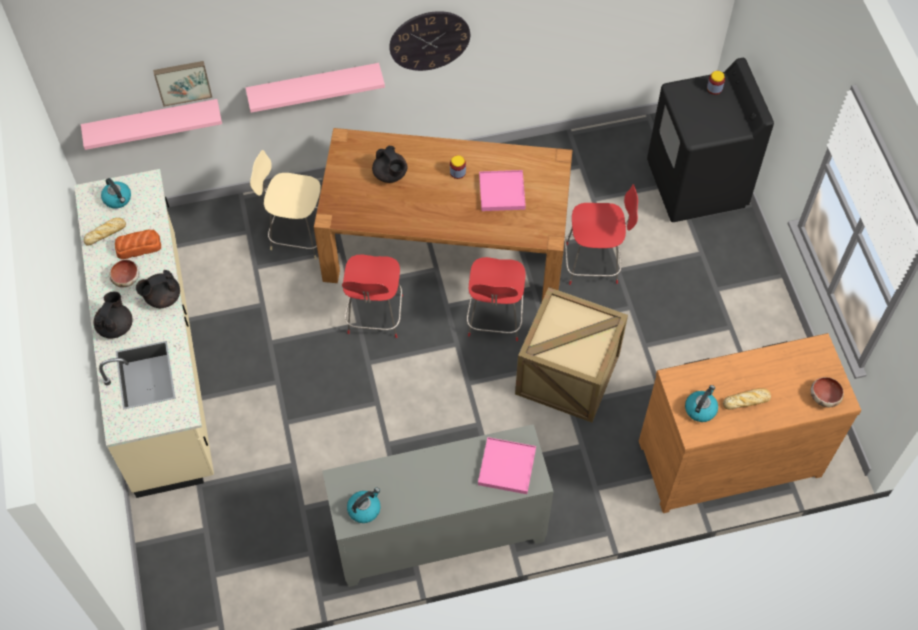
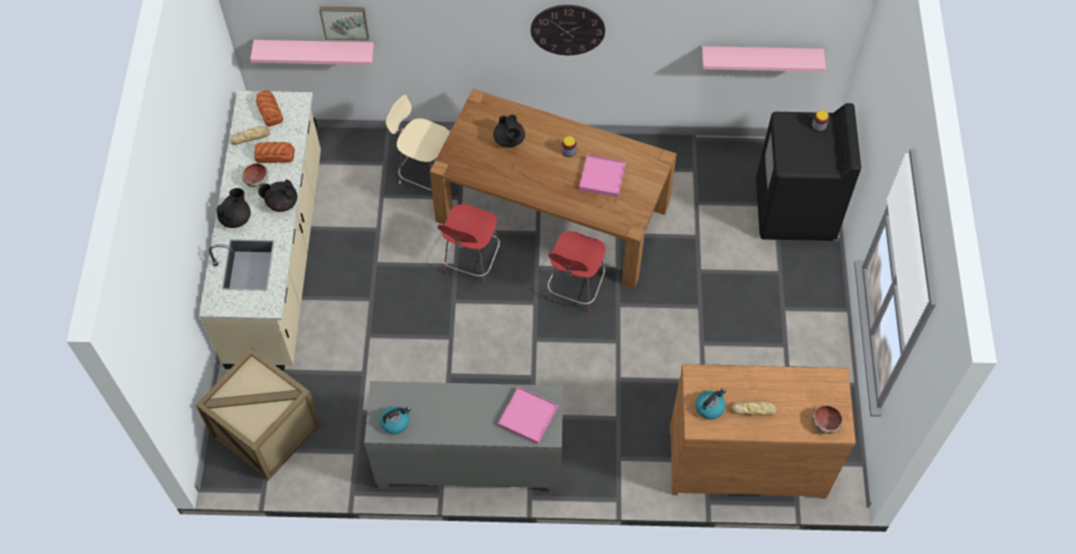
camera: 15 degrees right, 0 degrees up
(118, 199) = (270, 110): kettle -> bread
(314, 85) = (460, 48): pink shelf -> pink shelf (760, 56)
(568, 376) = (625, 354): crate -> crate (266, 431)
(594, 263) = (679, 260): red chair -> none

